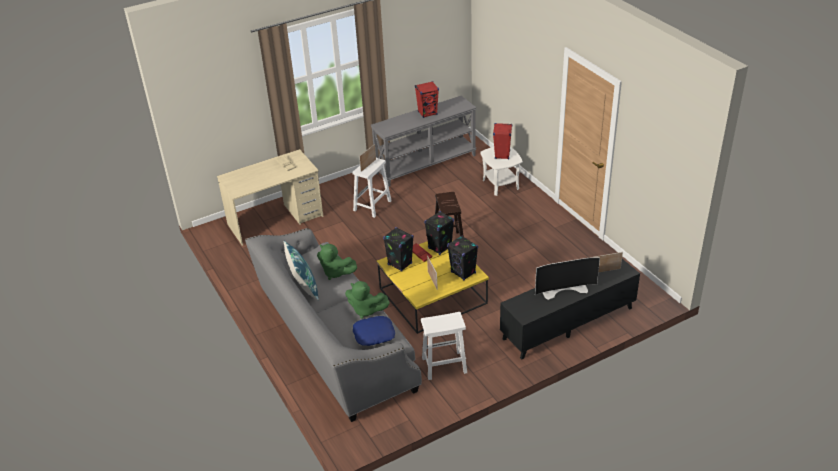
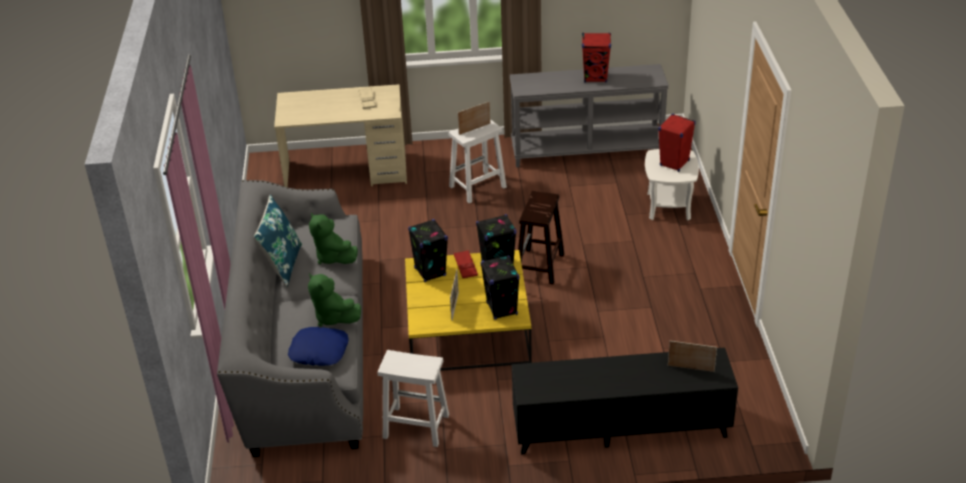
camera: 25 degrees right, 0 degrees up
(564, 289) = (612, 375): television -> none

